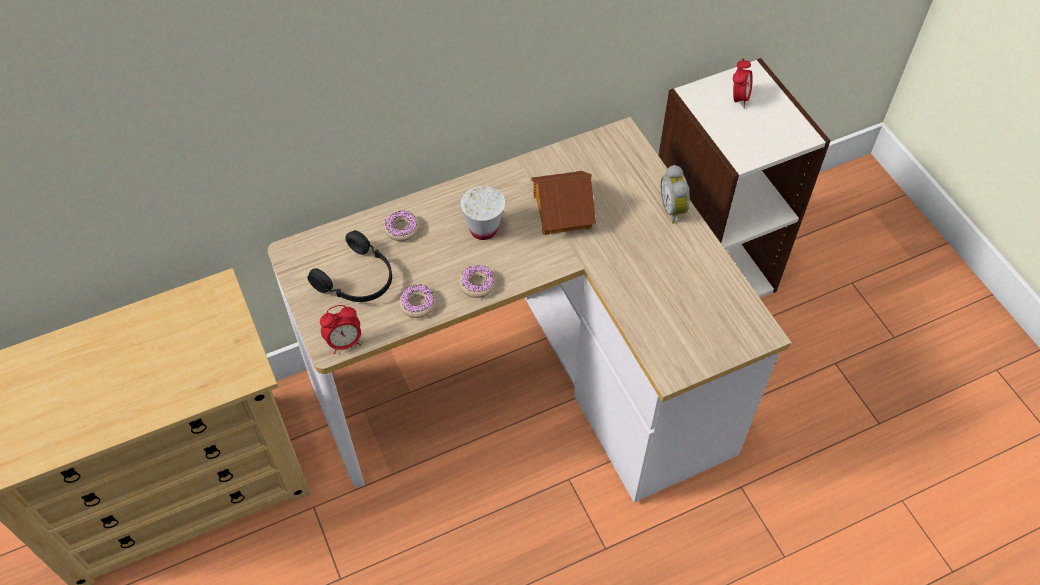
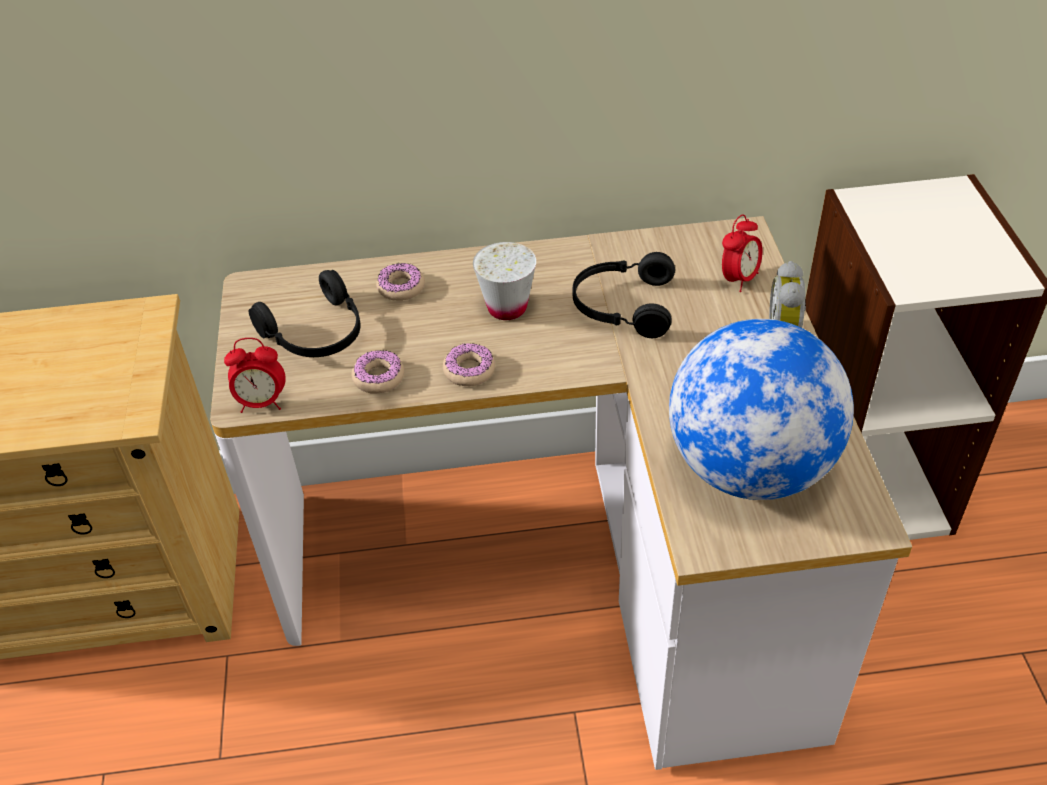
camera: 20 degrees right, 10 degrees down
(561, 211) = (622, 306): toy house -> black headphones
(682, 313) = (749, 468): none -> globe
(738, 98) = (925, 215): alarm clock -> alarm clock (739, 279)

